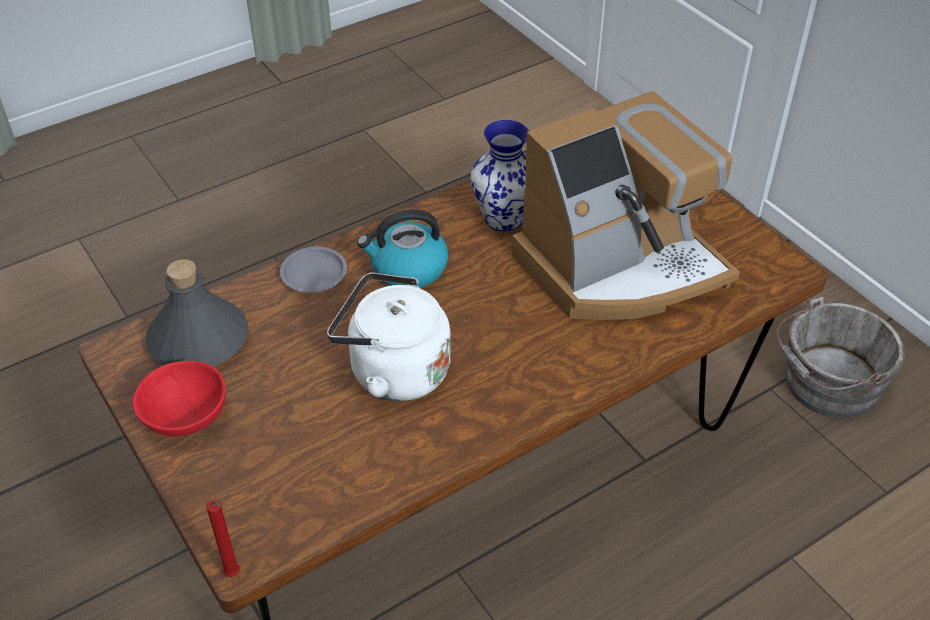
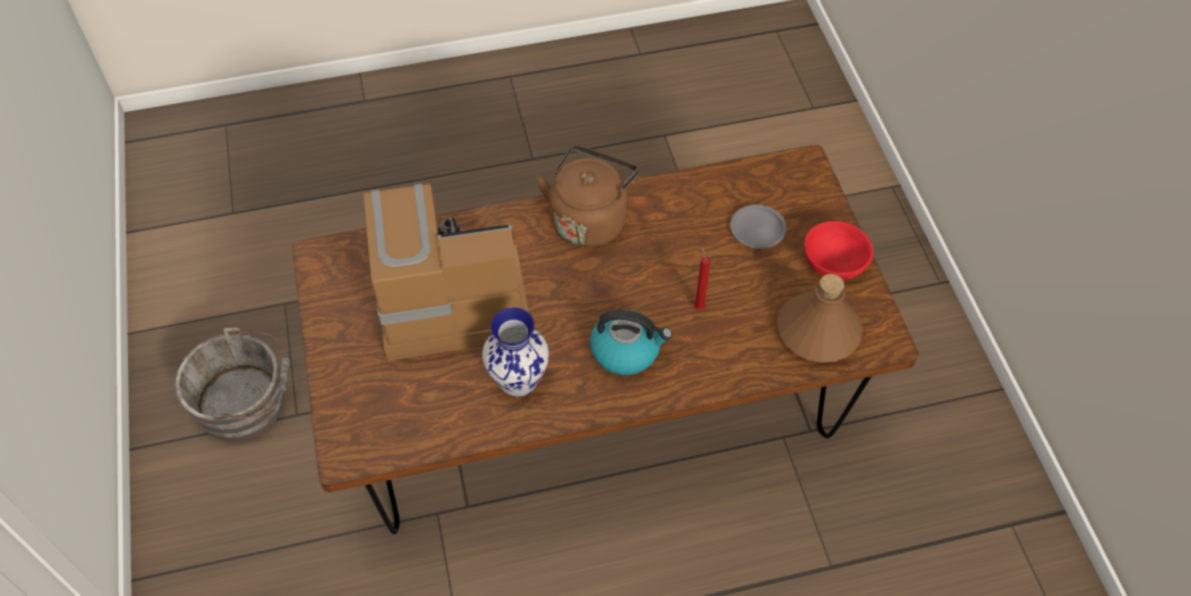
camera: 160 degrees left, 10 degrees up
(199, 341) = (818, 330): grey bottle -> brown bottle
(234, 575) = (812, 156): red candle -> red candle (698, 306)
(314, 273) = (709, 371): grey plate -> grey plate (757, 229)
(393, 371) = (671, 259): white kettle -> none
(515, 391) = (589, 219): none -> brown kettle

